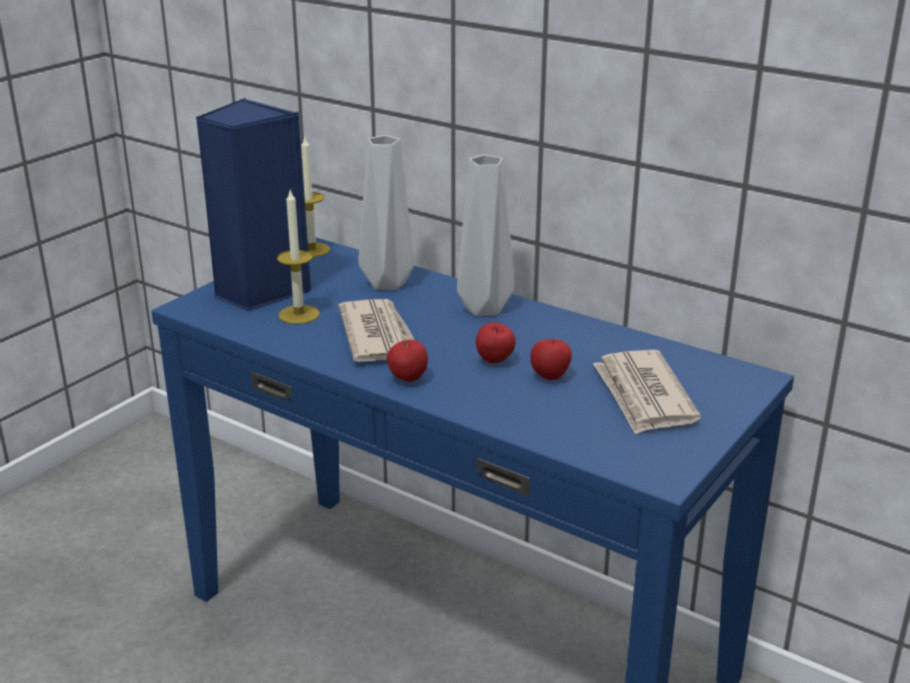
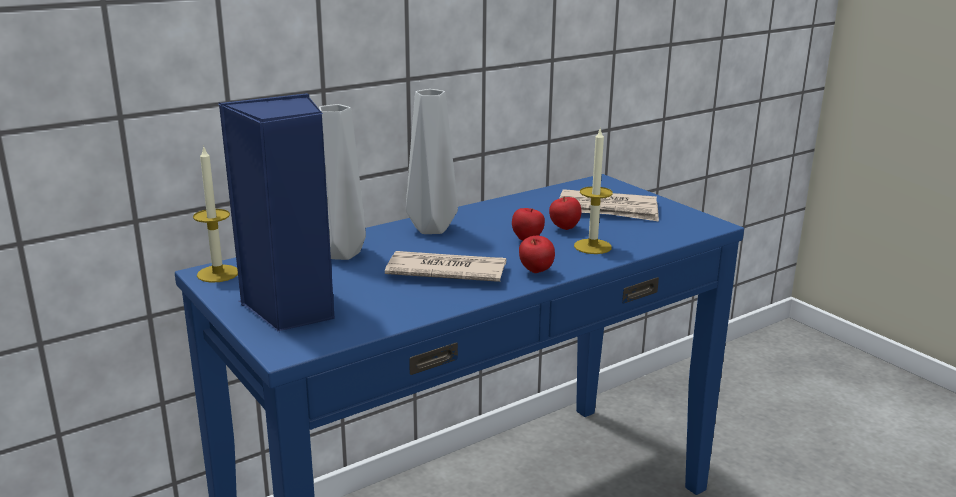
camera: 70 degrees left, 5 degrees down
(299, 314) = (368, 297): candle -> candle (592, 246)

